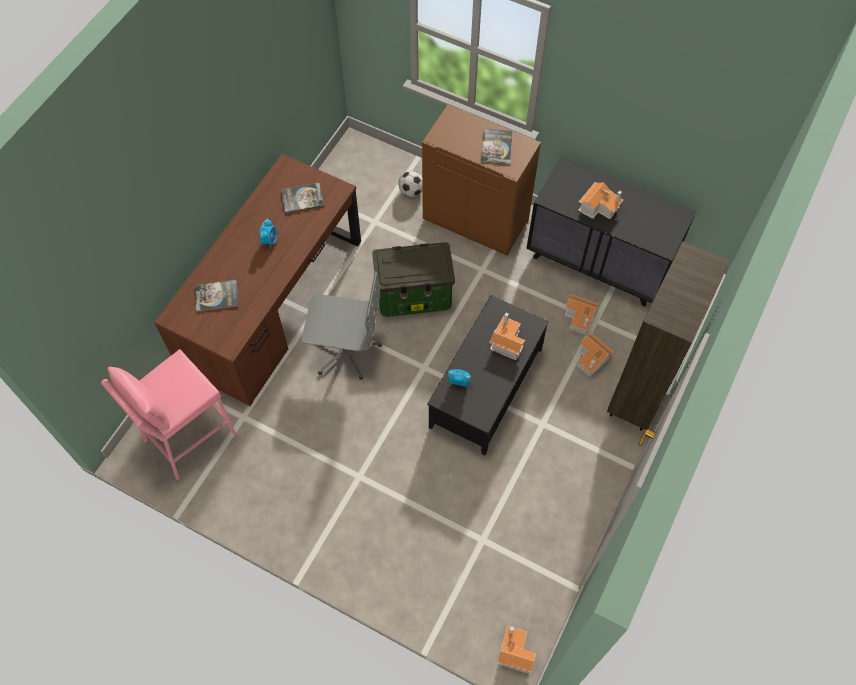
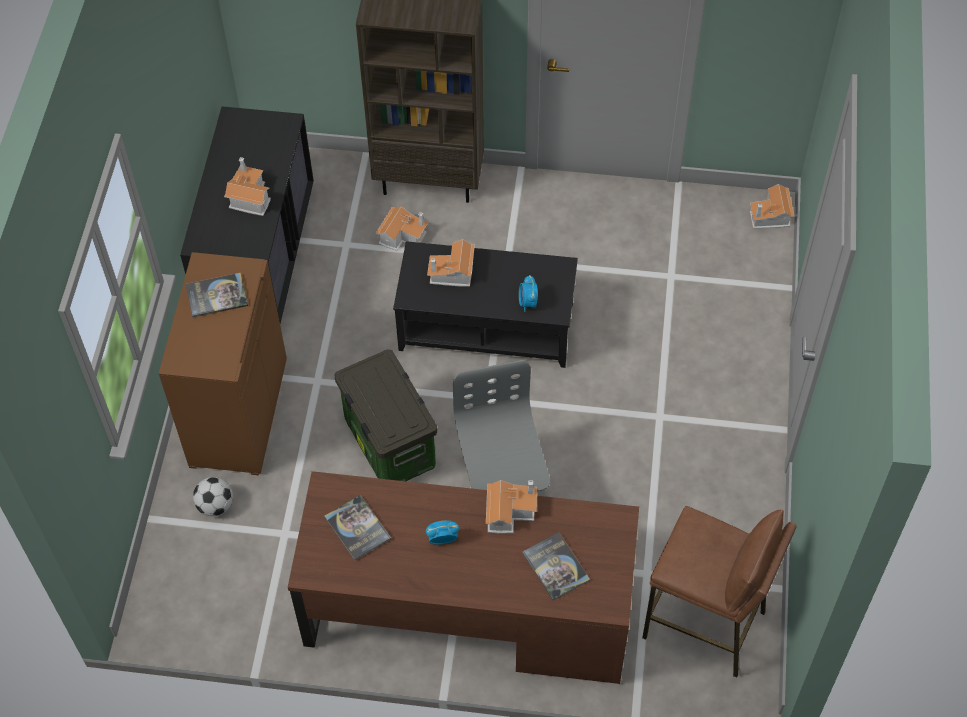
camera: 110 degrees left, 5 degrees down
(189, 437) = (704, 624): pink stool -> brown stool
(580, 318) = (350, 260): toy house -> toy house (509, 511)

